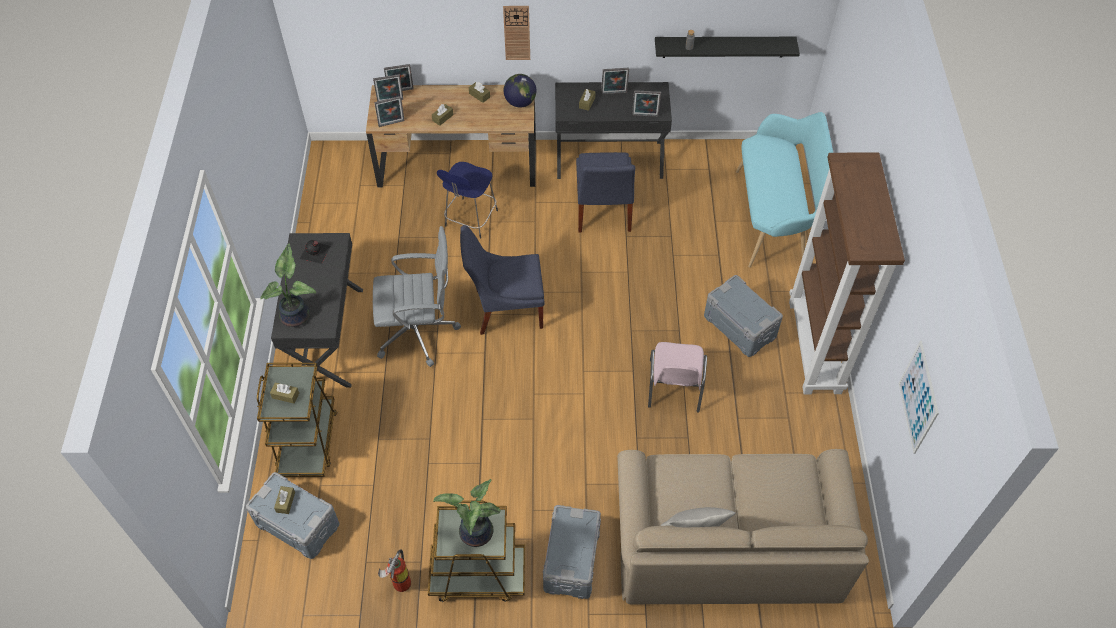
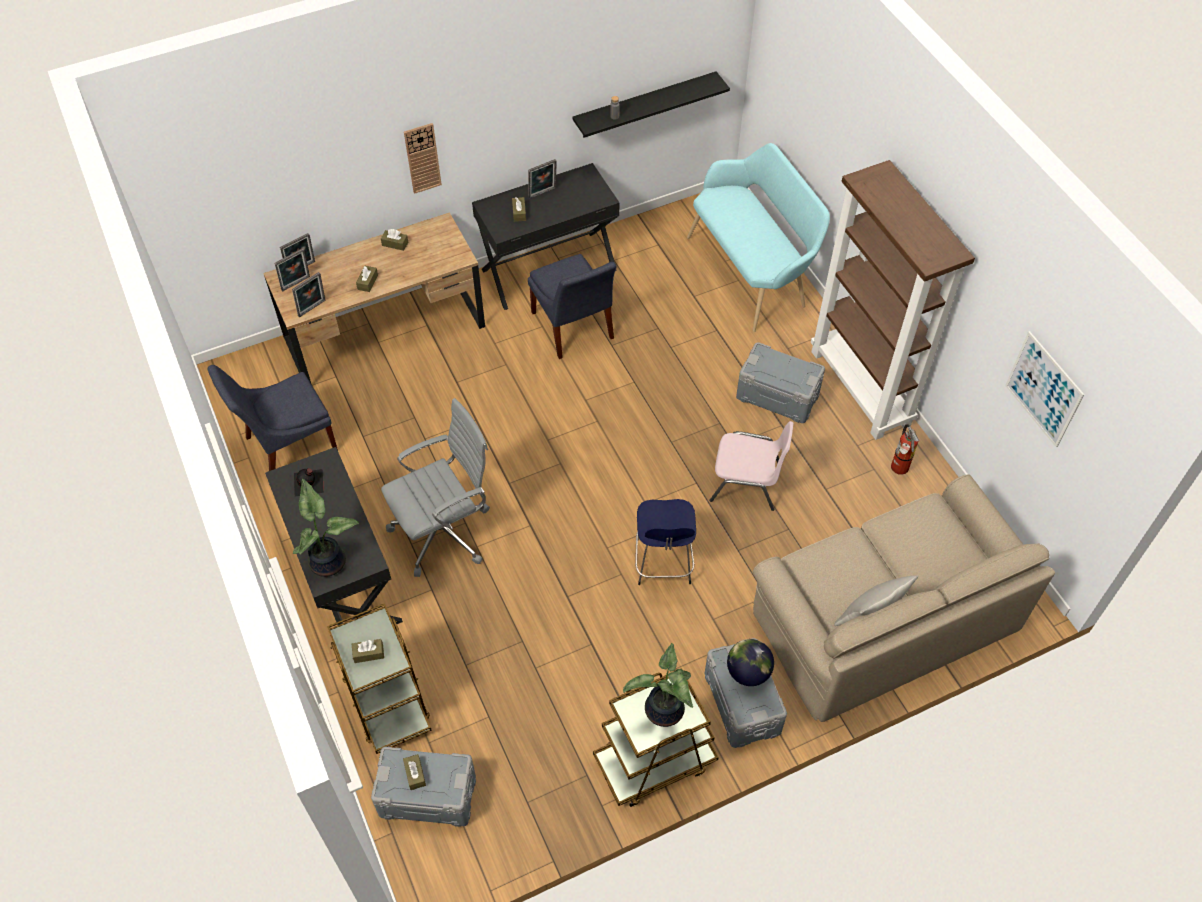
camera: 25 degrees left, 0 degrees up
(399, 585) = (577, 809): fire extinguisher -> fire extinguisher (898, 469)
(470, 219) = (433, 387): blue stool -> blue stool (663, 564)
(505, 308) = (526, 469): blue chair -> blue chair (287, 445)
(520, 102) = (445, 236): globe -> globe (748, 672)
(645, 116) = (589, 207): picture frame -> none
(674, 387) = (747, 482): pink chair -> pink chair turned 60 degrees counterclockwise

